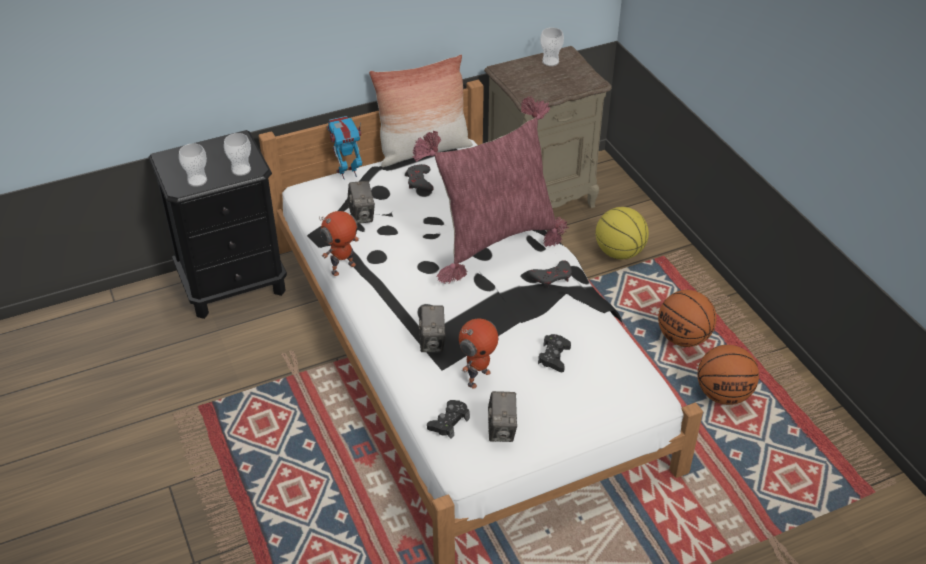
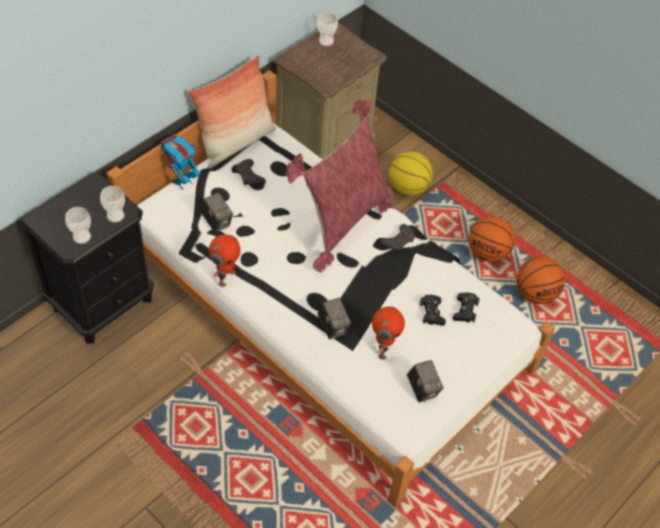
camera: 25 degrees left, 10 degrees up
(449, 422) = (380, 395): black game controller -> black game controller (465, 310)

